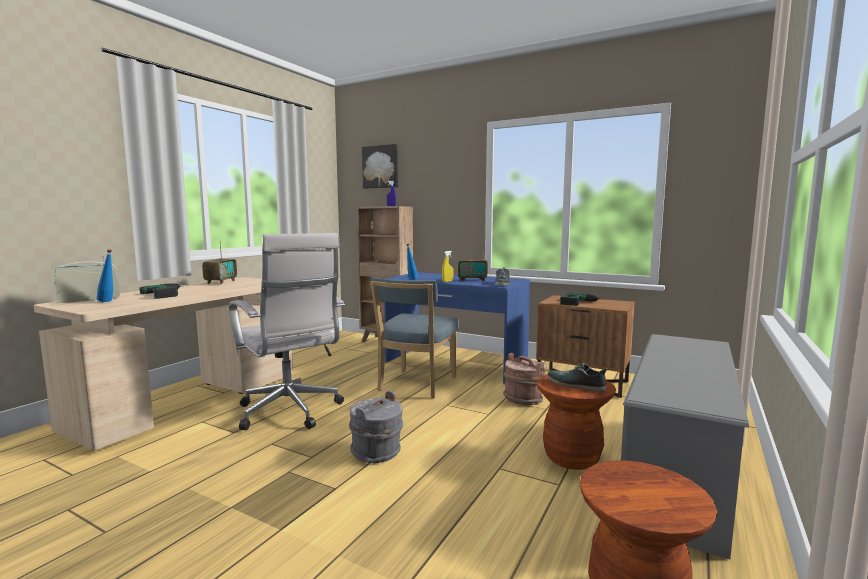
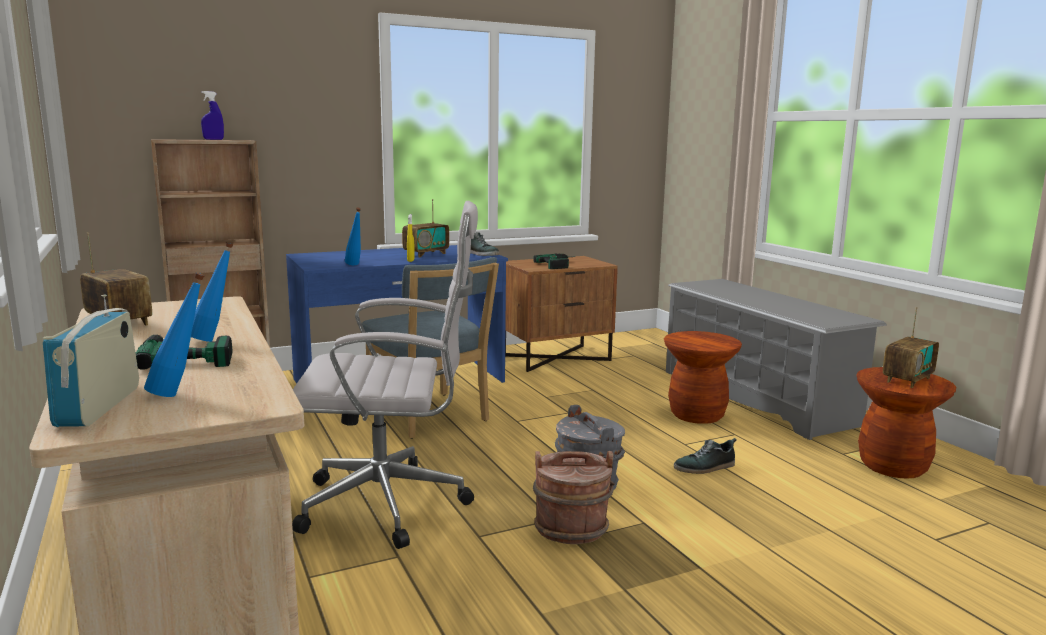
camera: 55 degrees left, 5 degrees up
(201, 291) = (214, 340): none -> blue bottle
(381, 167) = (164, 61): picture -> none
(524, 399) = (557, 389): brown bucket -> brown bucket (571, 528)
(575, 385) = (706, 341): shoe -> shoe (705, 467)
(645, 492) = (907, 380): none -> radio

